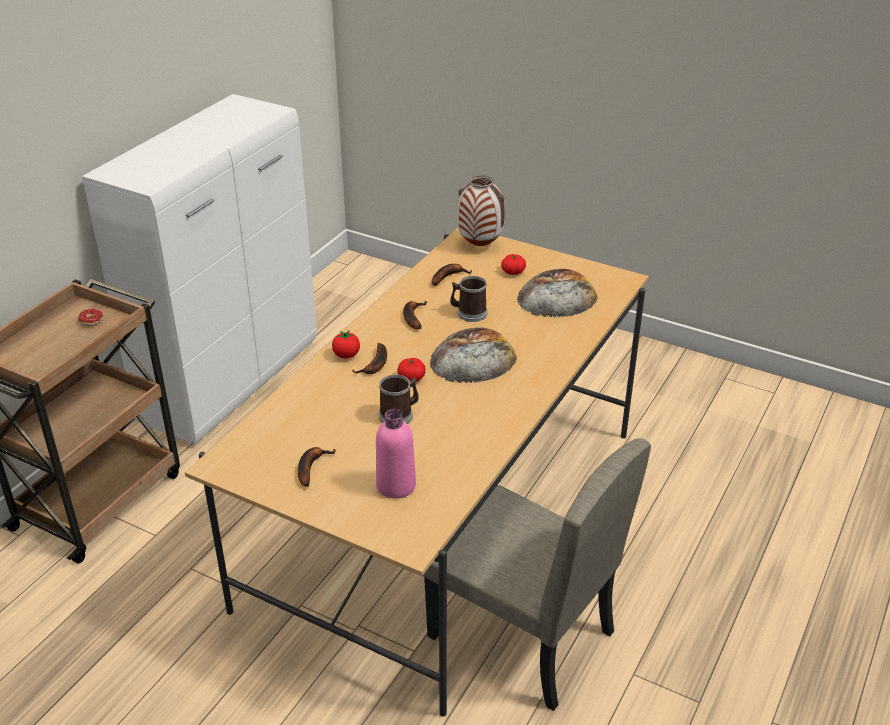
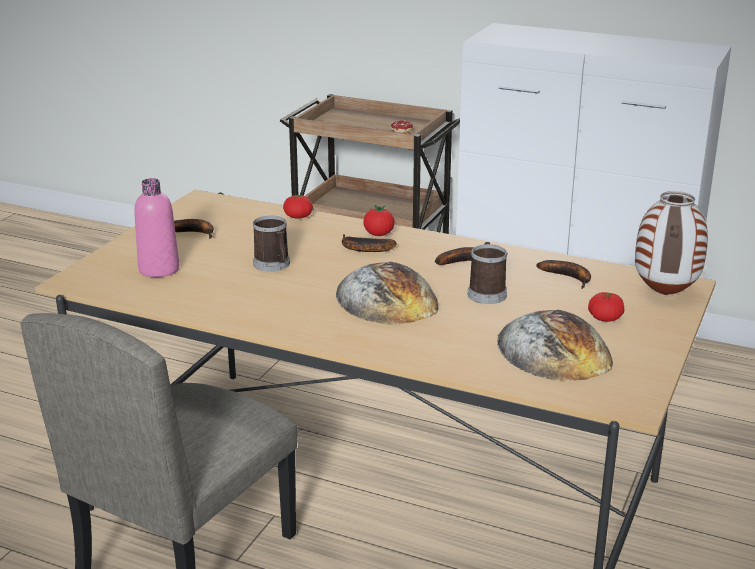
camera: 85 degrees right, 10 degrees down
(411, 378) = (341, 267): tomato -> tomato (298, 216)

